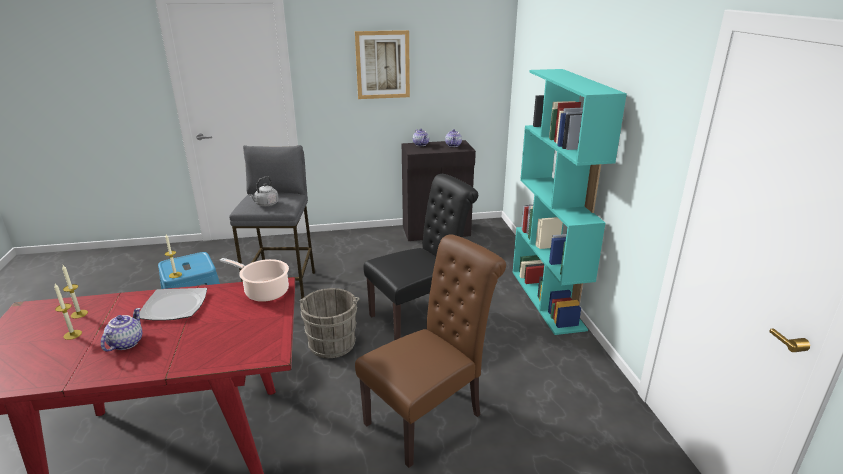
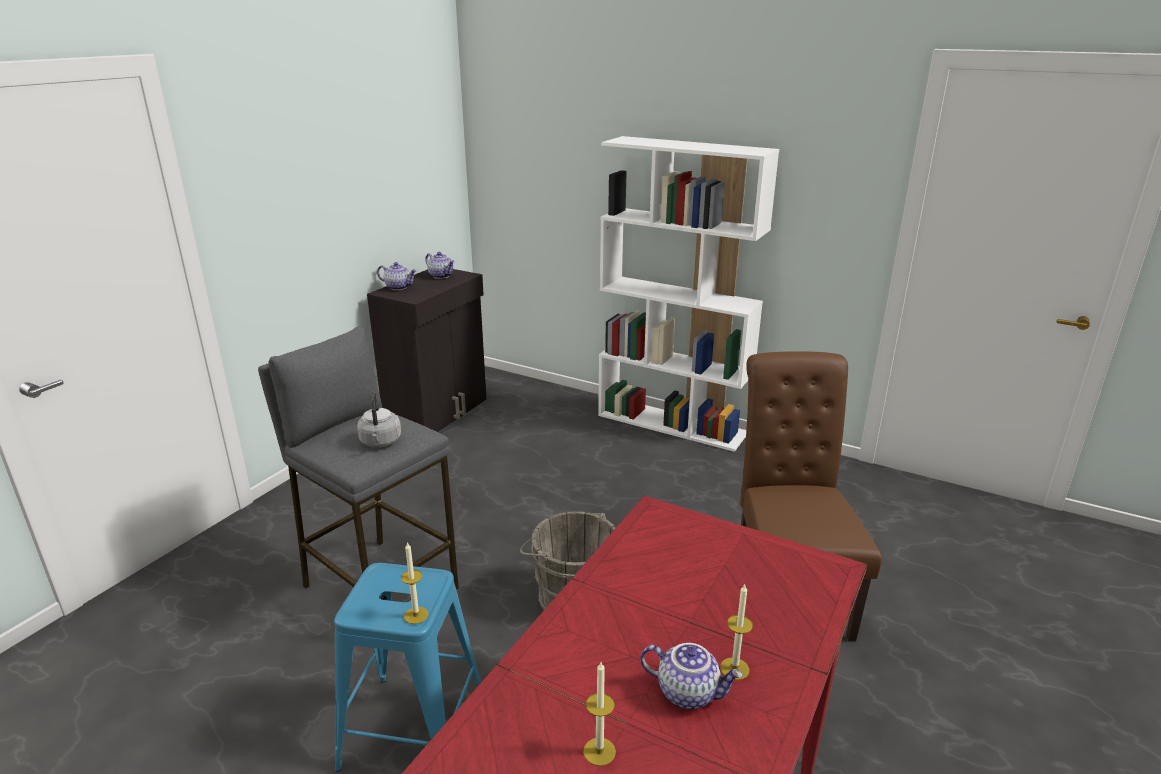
camera: 50 degrees left, 0 degrees up
(79, 314) = (526, 730): candle -> candle (734, 668)
(125, 343) = (688, 692): teapot -> teapot turned 150 degrees clockwise
(174, 306) = (618, 616): plate -> none
(264, 291) = (661, 528): cooking pot -> none
(382, 65) = (324, 171): picture -> none
(420, 315) = (599, 508): black chair -> none
(547, 299) = (672, 424): turquoise bookcase -> white bookcase

